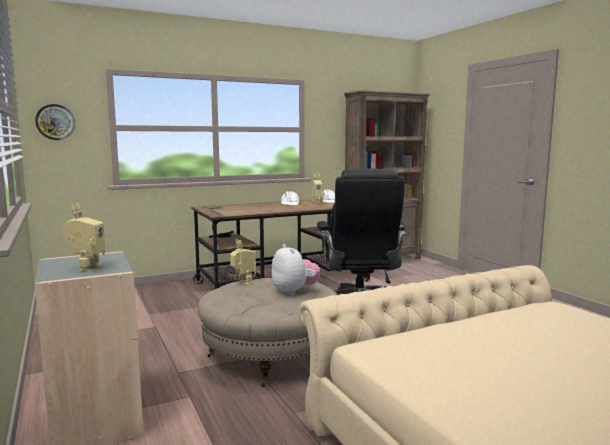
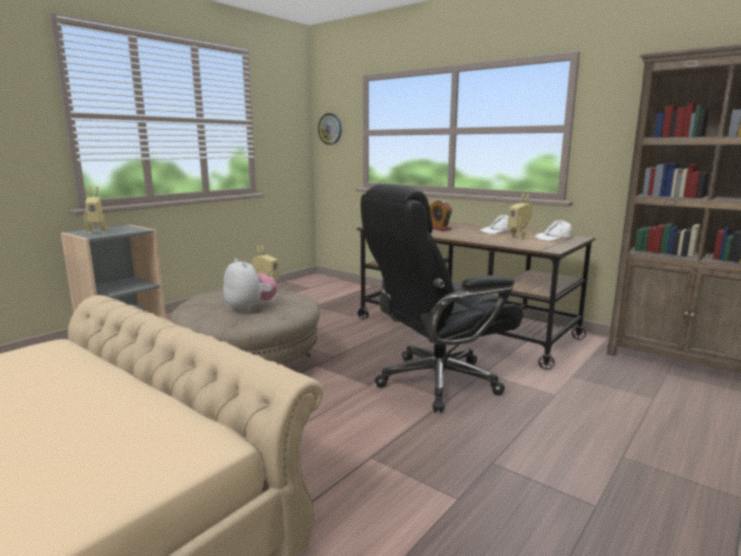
camera: 65 degrees right, 5 degrees up
(258, 208) = (439, 229): none -> alarm clock
(294, 292) = (250, 308): plush toy -> plush toy turned 75 degrees counterclockwise

